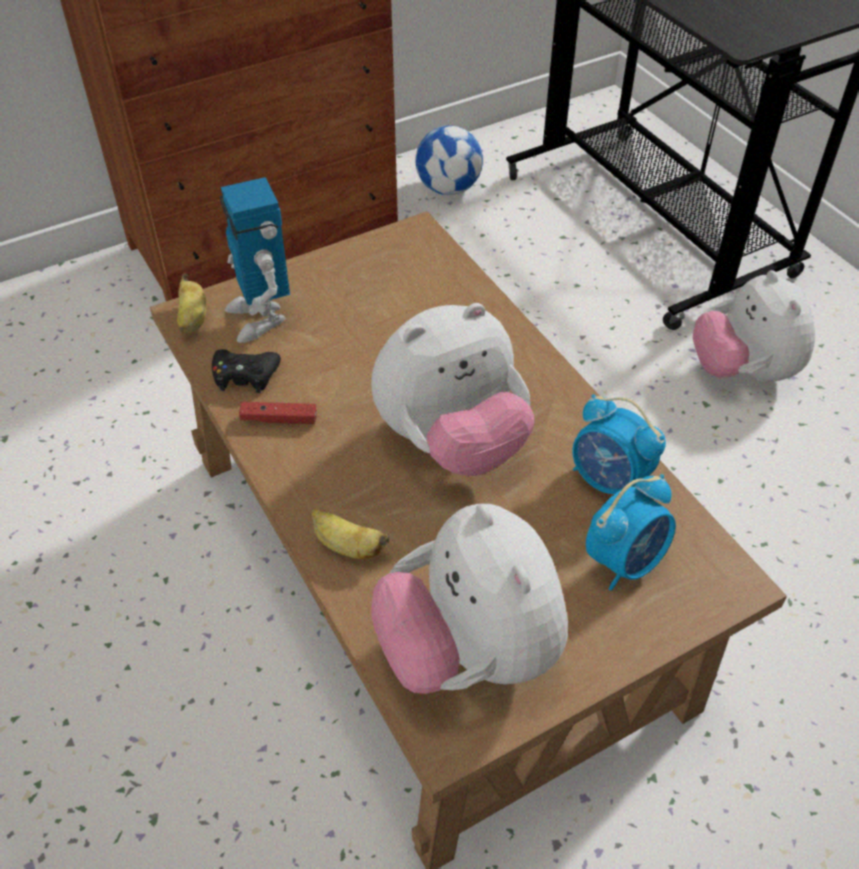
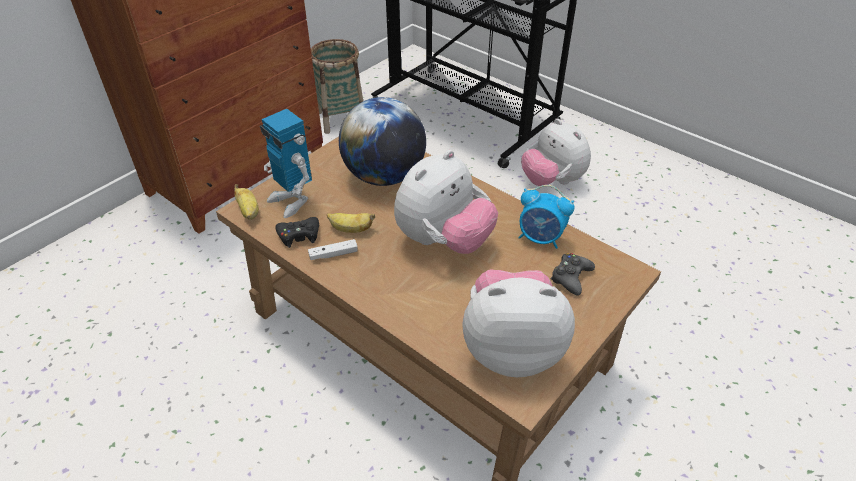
camera: 20 degrees left, 5 degrees down
(279, 419) = (333, 254): red game controller -> white game controller
(347, 546) = (412, 313): banana -> banana (350, 229)
(414, 311) = (384, 176): none -> globe
(448, 188) = (340, 118): football -> basket
(469, 651) = (511, 348): plush toy -> plush toy turned 135 degrees clockwise
(625, 561) = (571, 277): alarm clock -> black game controller

